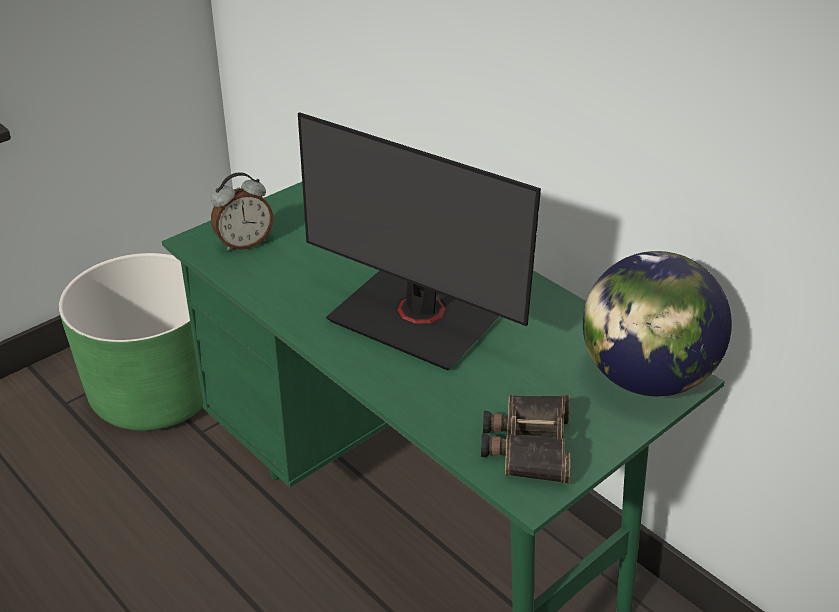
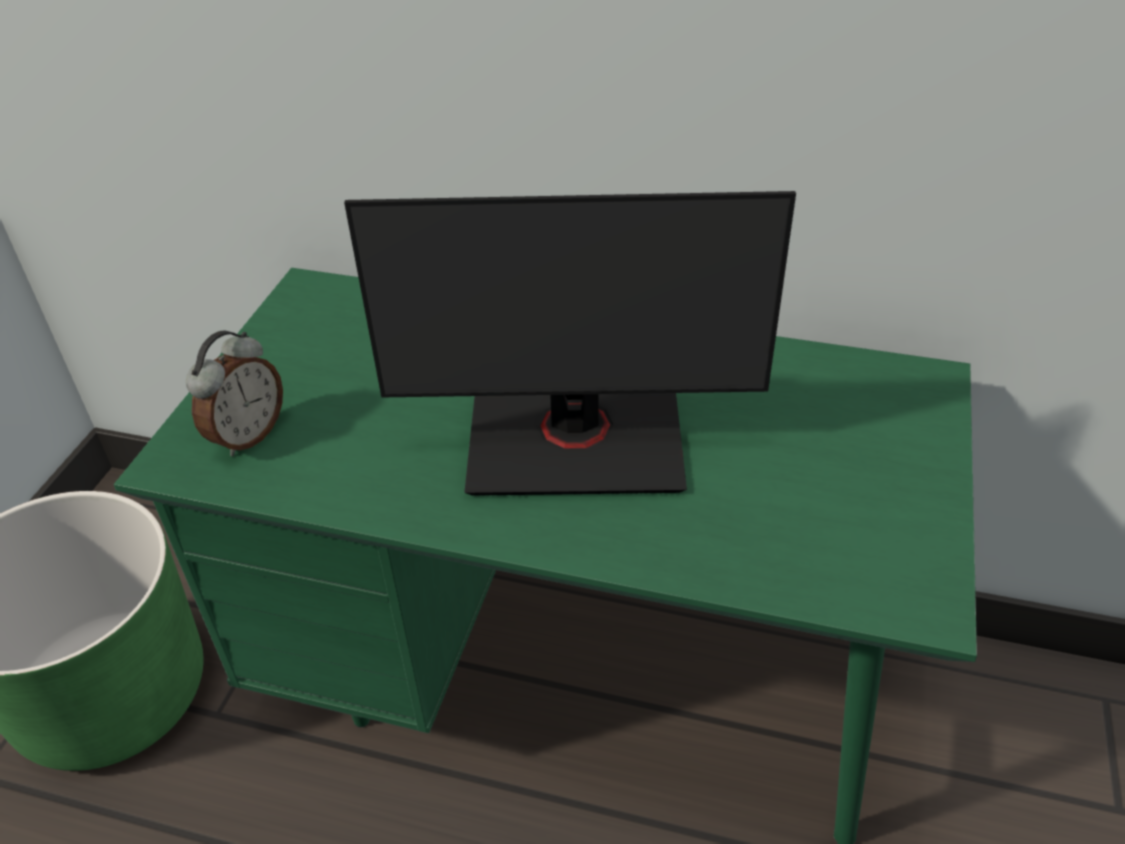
camera: 30 degrees left, 5 degrees up
(527, 445) = (860, 545): binoculars -> none
(645, 378) = (895, 397): globe -> none

